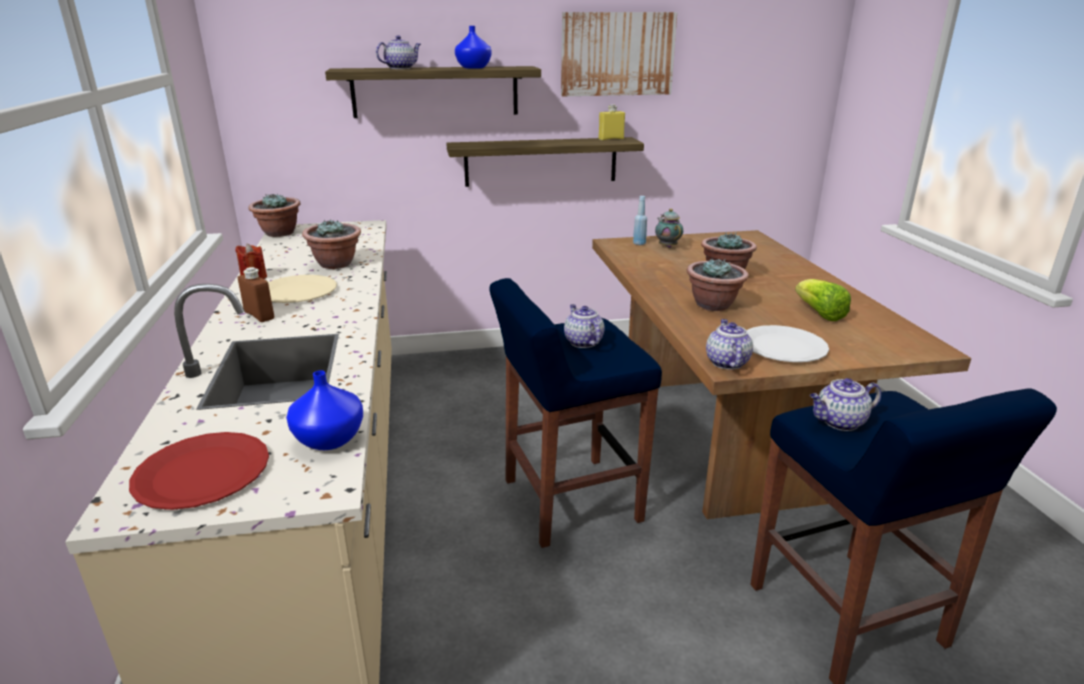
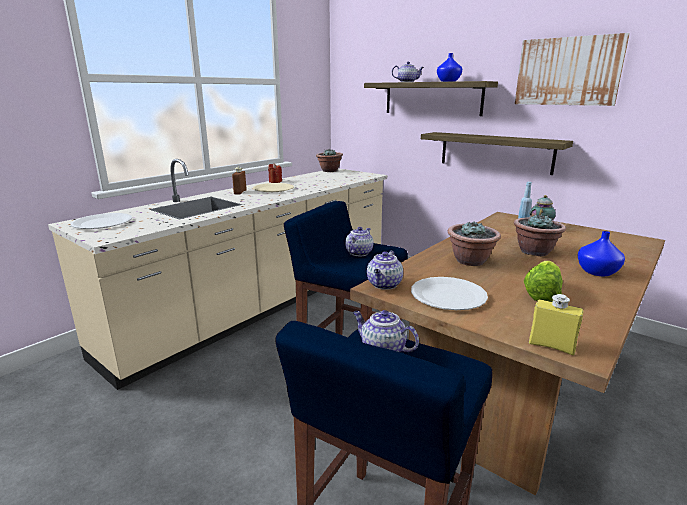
camera: 50 degrees right, 5 degrees down
(203, 472) = (102, 223): red plate -> white plate
(328, 438) = (144, 228): blue vase -> blue vase (597, 272)
(336, 264) = (314, 184): potted plant -> none
(611, 139) = (548, 139): yellow bottle -> yellow bottle (551, 346)
(726, 362) = (384, 285): teapot -> teapot turned 150 degrees clockwise

